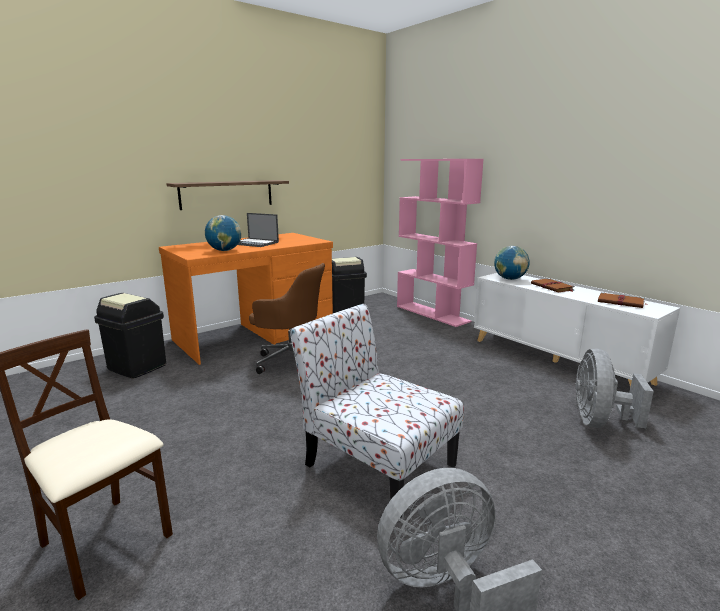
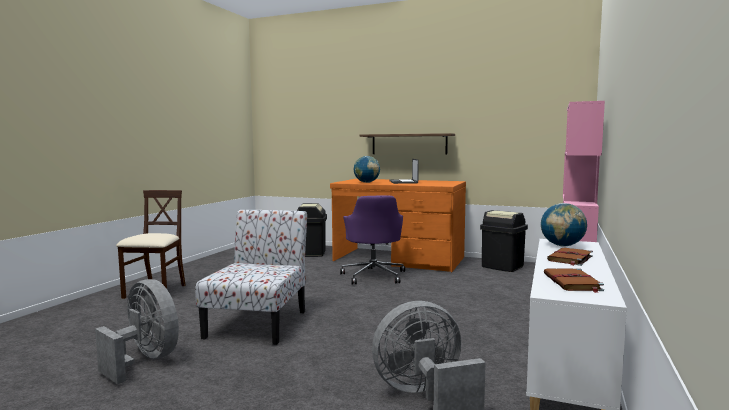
camera: 60 degrees right, 10 degrees down
(291, 360) = (374, 275): brown office chair -> purple office chair

